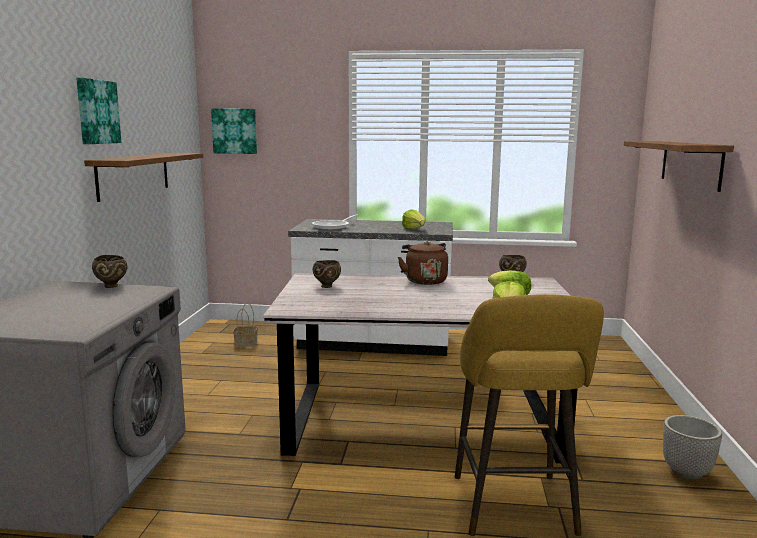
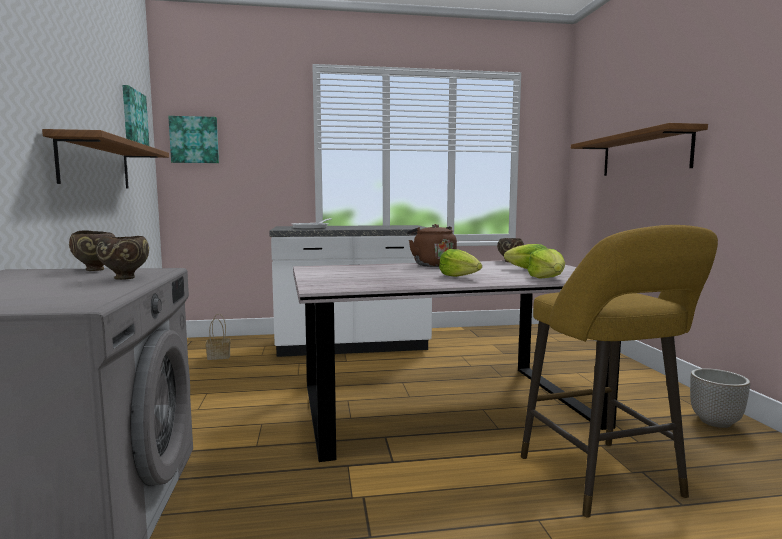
camera: 15 degrees left, 5 degrees down
(96, 112) = (56, 77): picture -> picture (133, 117)
(327, 286) = (341, 272): brown bowl -> brown bowl (126, 278)
(414, 229) = (394, 227): lettuce -> lettuce (460, 277)

